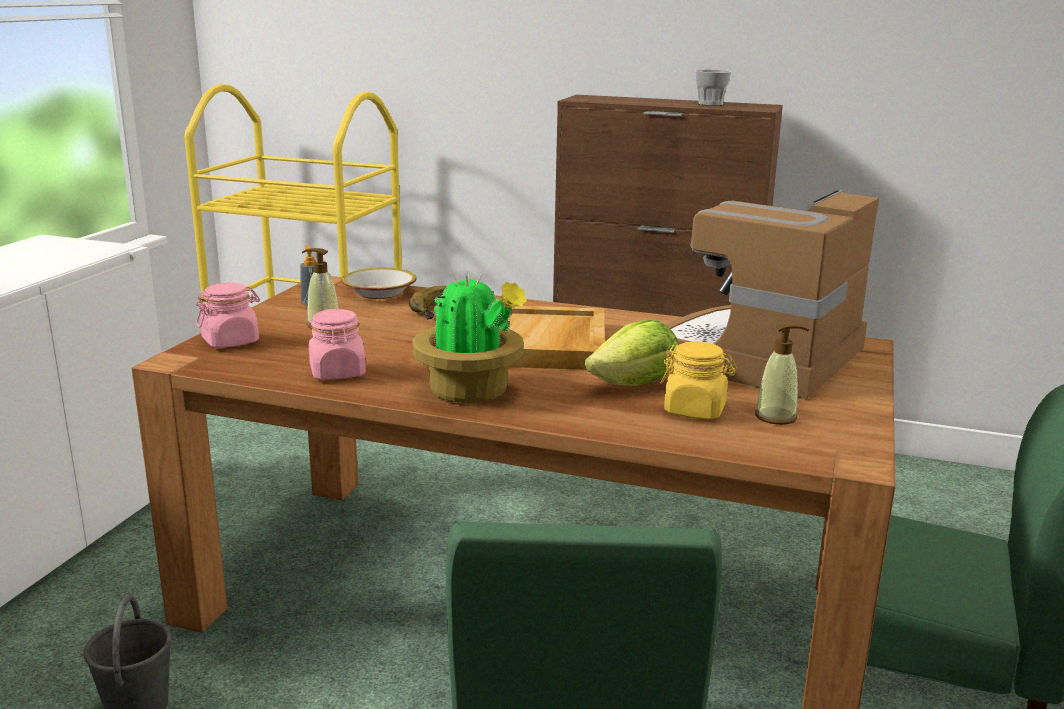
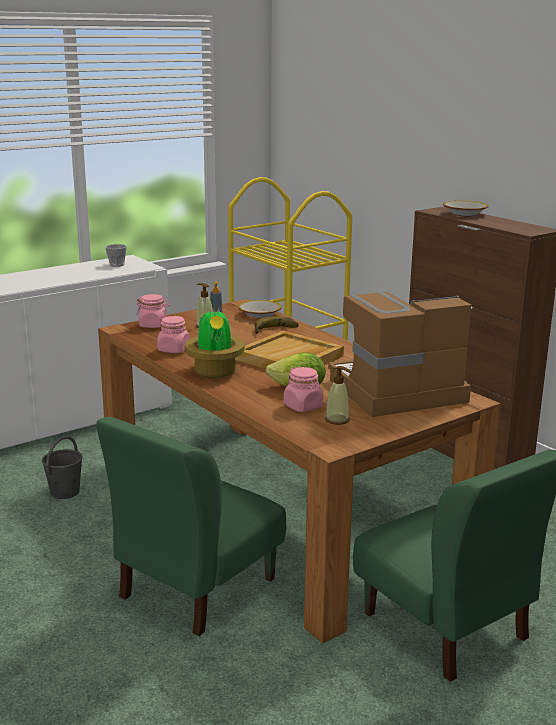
camera: 35 degrees right, 0 degrees up
(627, 99) = (464, 214): none -> bowl
(695, 410) = (303, 406): yellow jar -> pink jar
(710, 104) = (508, 224): cup -> cup (117, 265)

